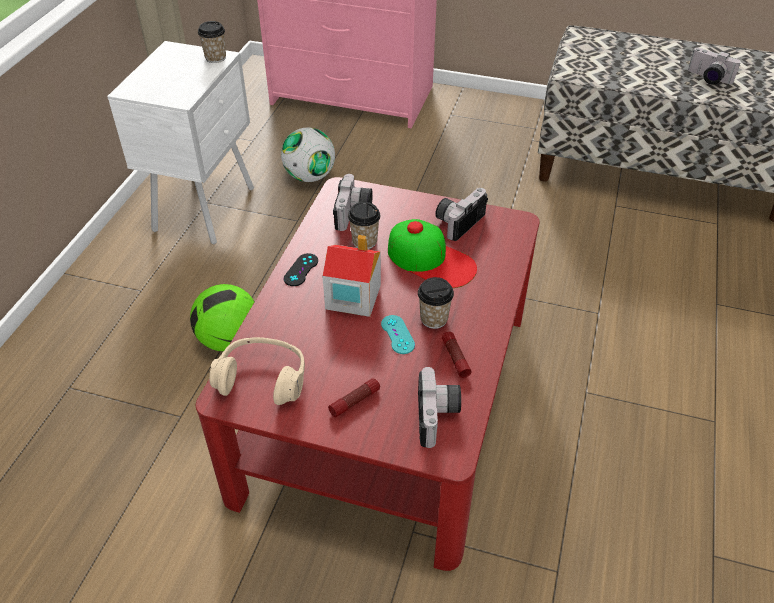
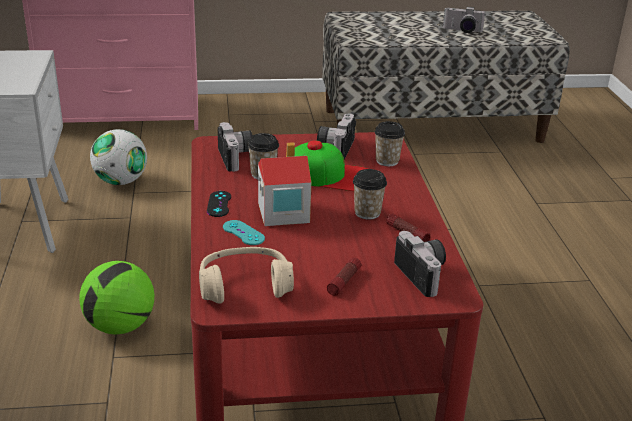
camera: 25 degrees left, 15 degrees down
(215, 58) = (31, 56): cup -> cup (387, 161)
(397, 334) = (344, 229): turquoise game controller -> turquoise game controller (243, 233)

